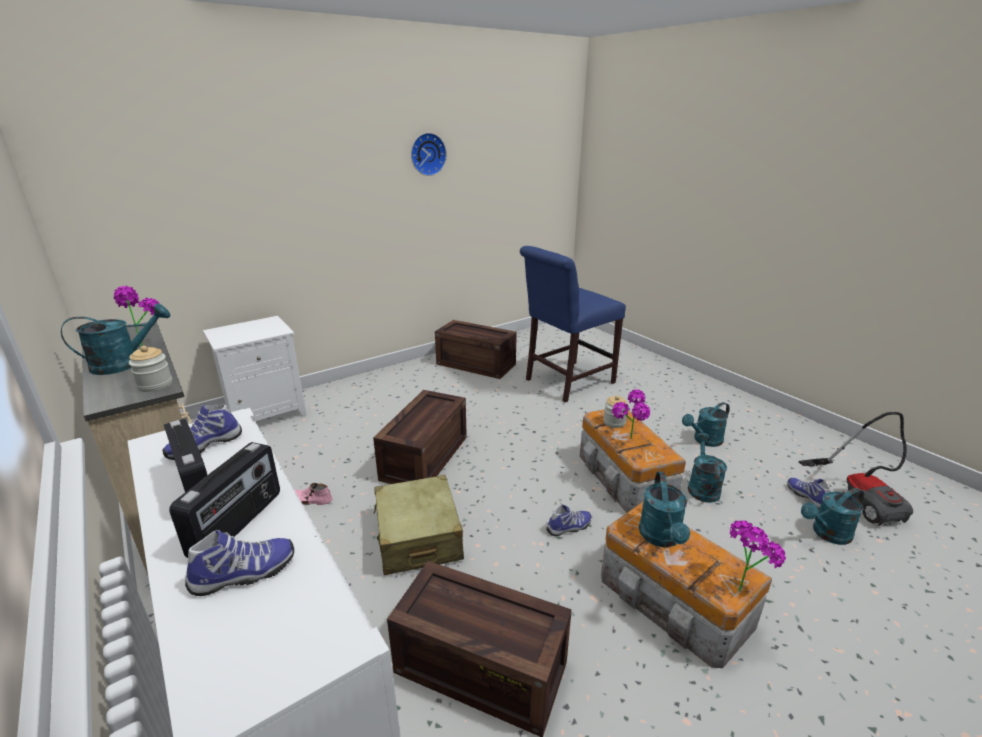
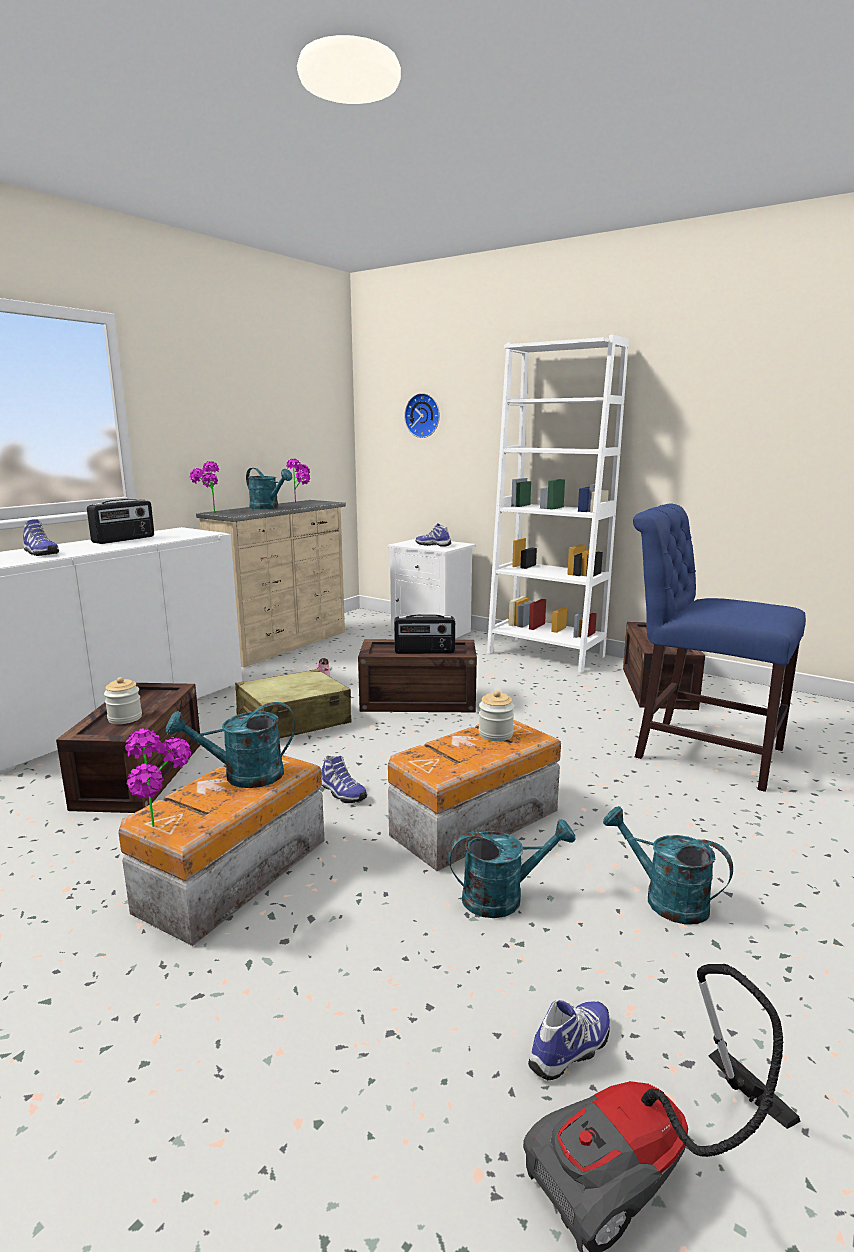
camera: 70 degrees right, 10 degrees down
(155, 385) = (238, 513): jar -> jar (125, 718)
(204, 445) = (175, 534): shoe -> shoe (433, 545)
(238, 524) = (87, 547): radio -> radio (424, 652)
(381, 381) = (545, 654): none -> white bookcase
(427, 154) = (680, 386): wall clock -> wall clock (423, 415)
(628, 442) = (449, 746): potted plant -> potted plant (208, 512)
(827, 534) = (452, 1066): turquoise watering can -> none

